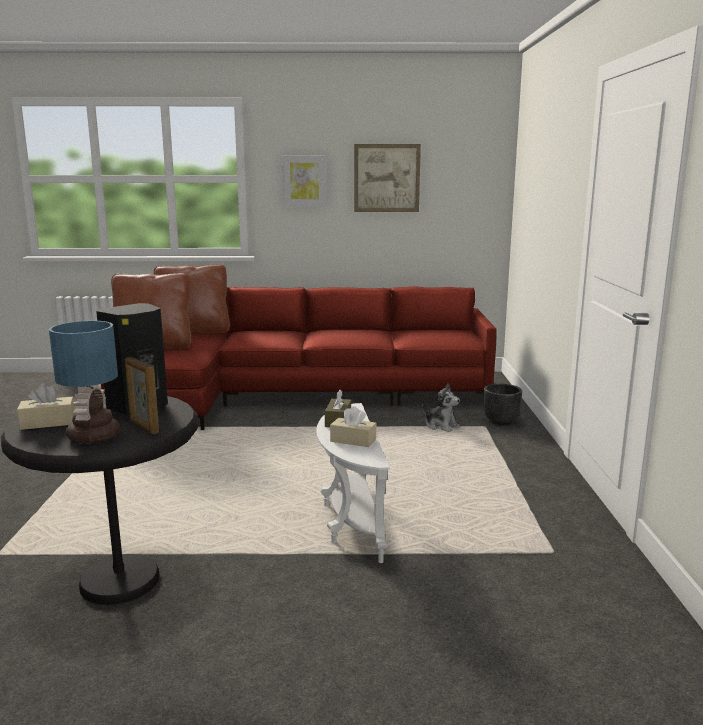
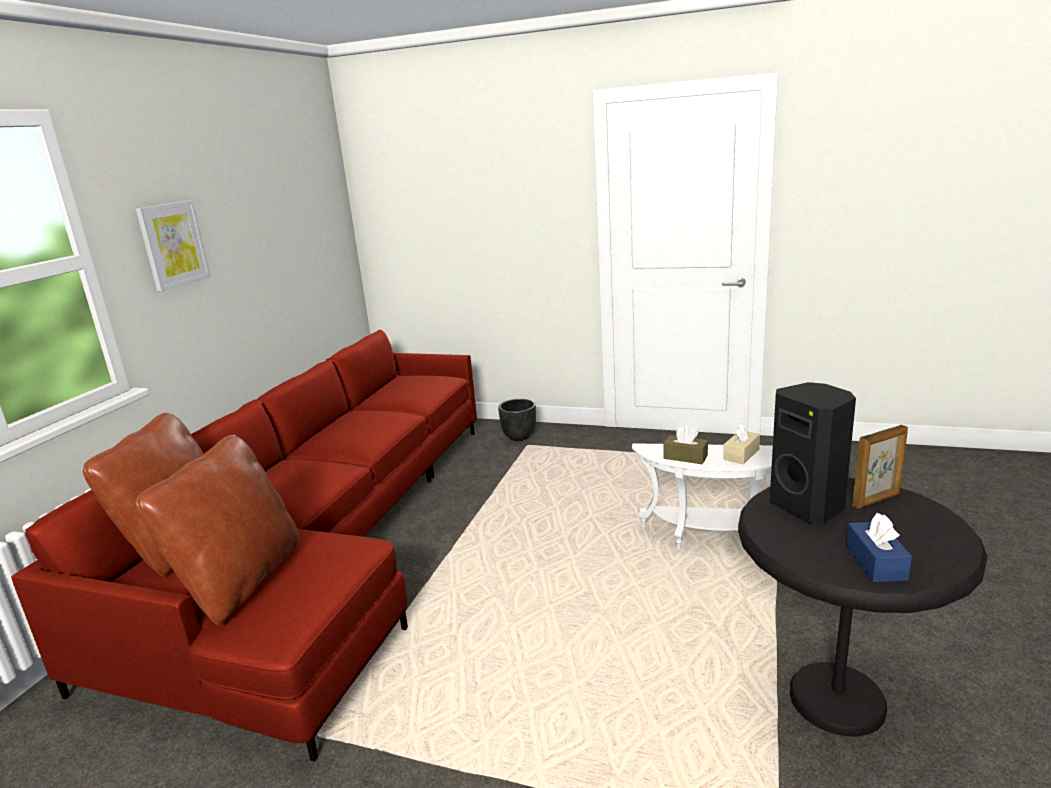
camera: 70 degrees left, 5 degrees up
(48, 422) = (876, 562): beige tissue box -> blue tissue box
(94, 437) = (917, 527): table lamp -> none
(386, 178) = (257, 222): picture -> none
(441, 426) = (511, 464): plush toy -> none

